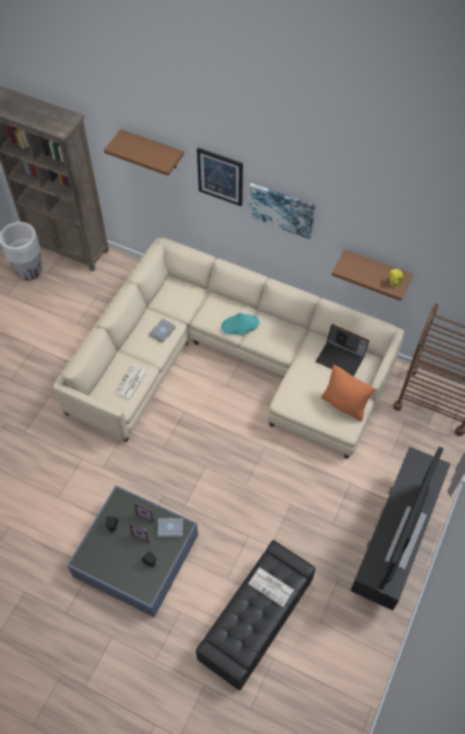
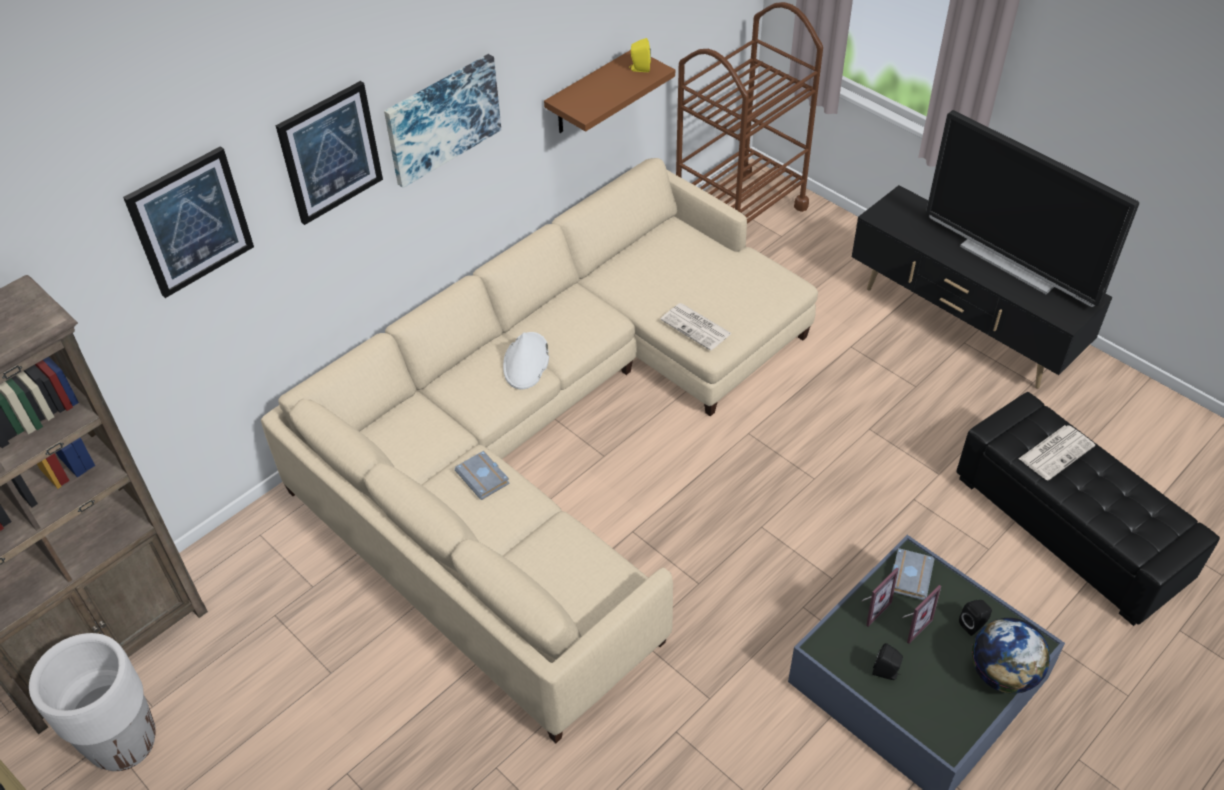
camera: 70 degrees left, 10 degrees down
(125, 580) = (1002, 674): none -> globe
(131, 382) = (581, 556): newspaper -> newspaper (697, 327)
(152, 150) = (190, 222): brown shelf -> picture
(240, 325) = (526, 362): turquoise hat -> white hat
(341, 358) = (658, 254): laptop -> none
(344, 405) = (746, 276): orange pillow -> none

